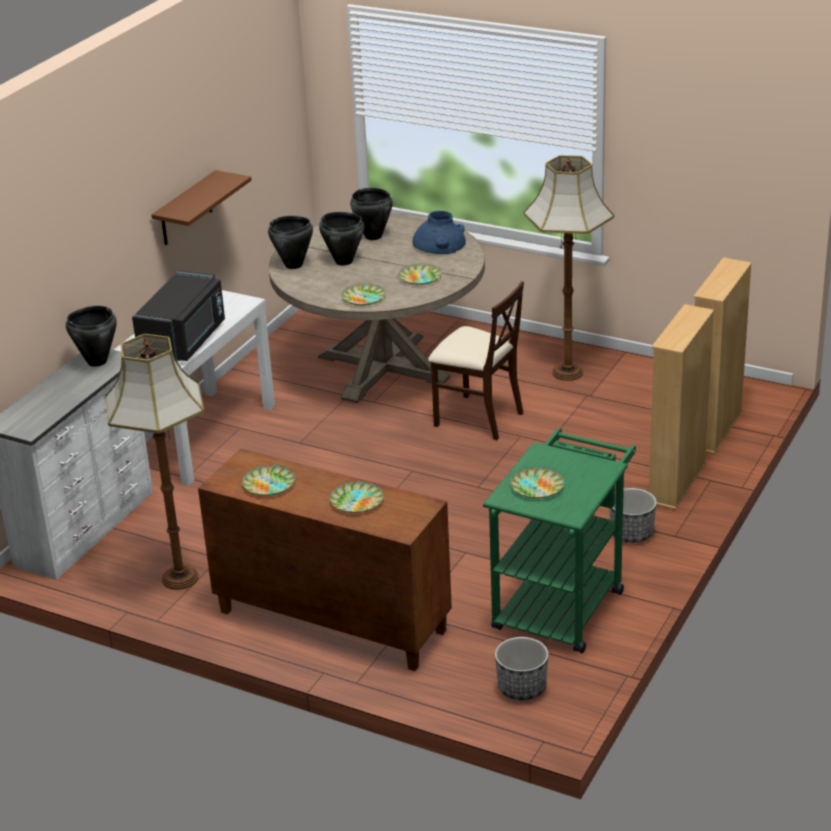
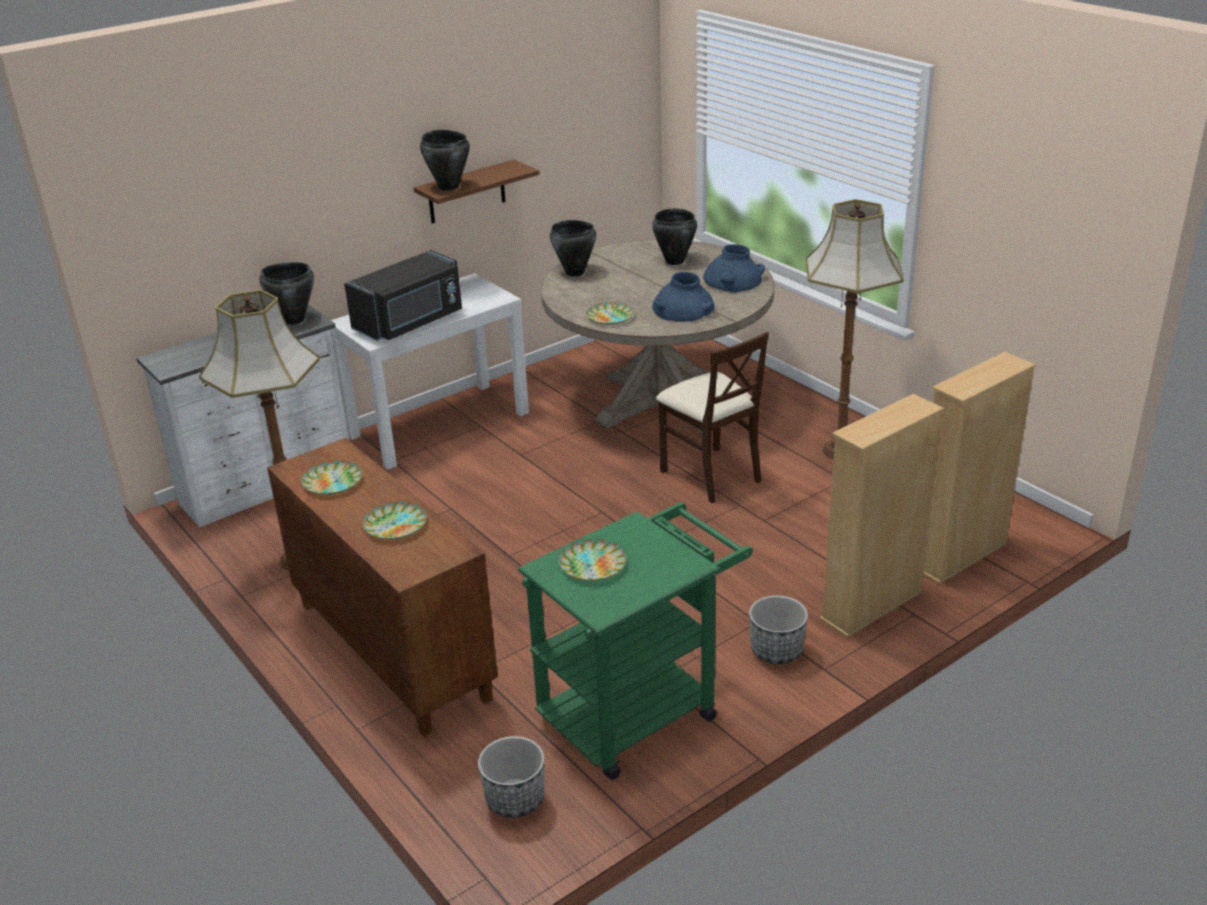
camera: 25 degrees right, 0 degrees up
(343, 261) = (624, 278): black cooking pot -> black cooking pot (449, 187)
(420, 277) = (683, 309): plate -> blue vase

